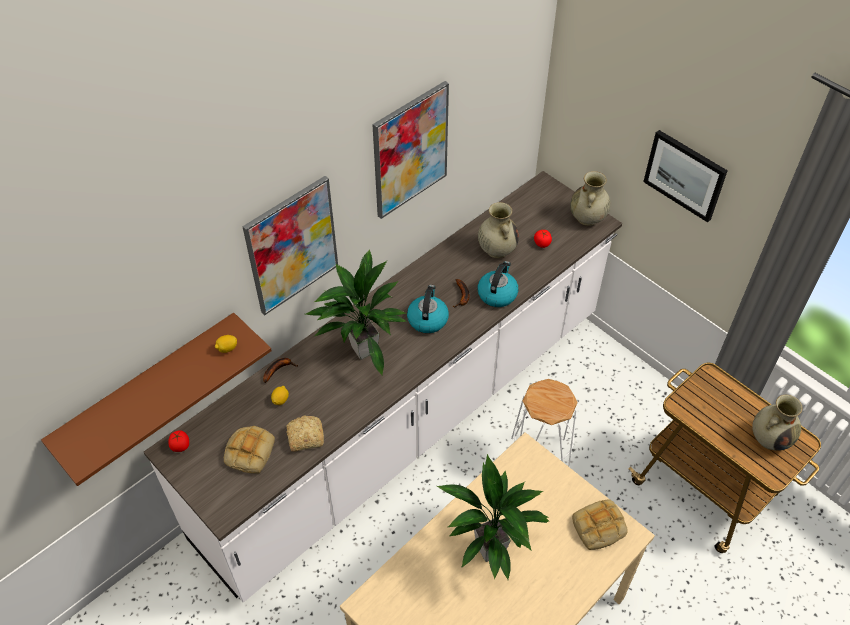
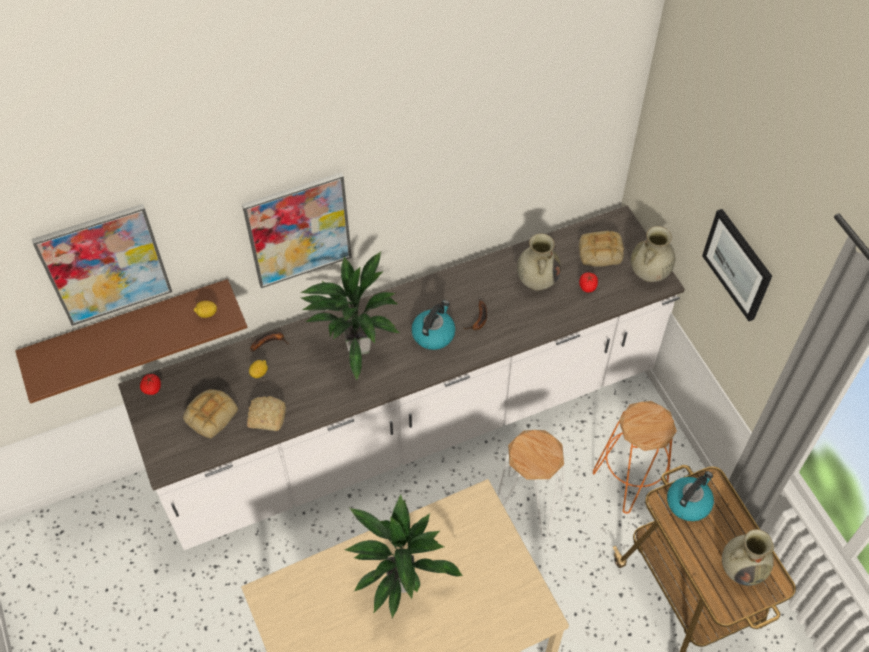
camera: 20 degrees right, 5 degrees up
(410, 150) = (449, 162): picture -> picture (105, 264)
(497, 294) = (515, 328): kettle -> kettle (688, 502)
(598, 527) = (516, 598): bread -> bread (600, 252)
(614, 408) = (630, 479): none -> orange stool

